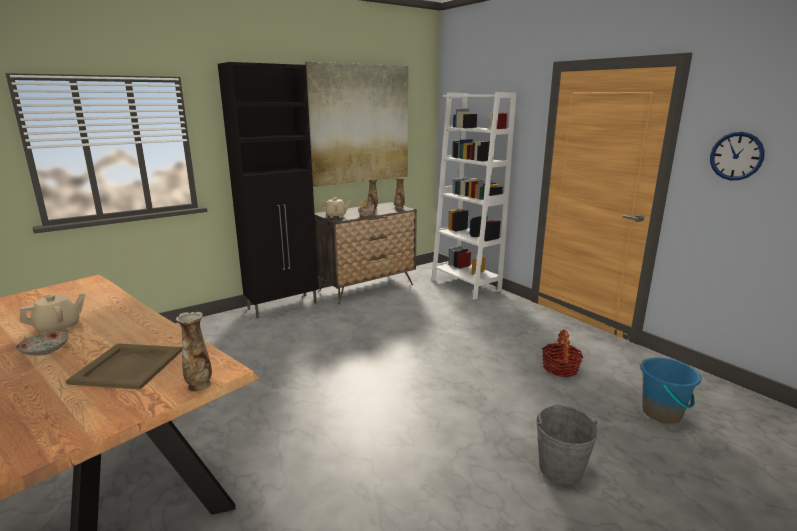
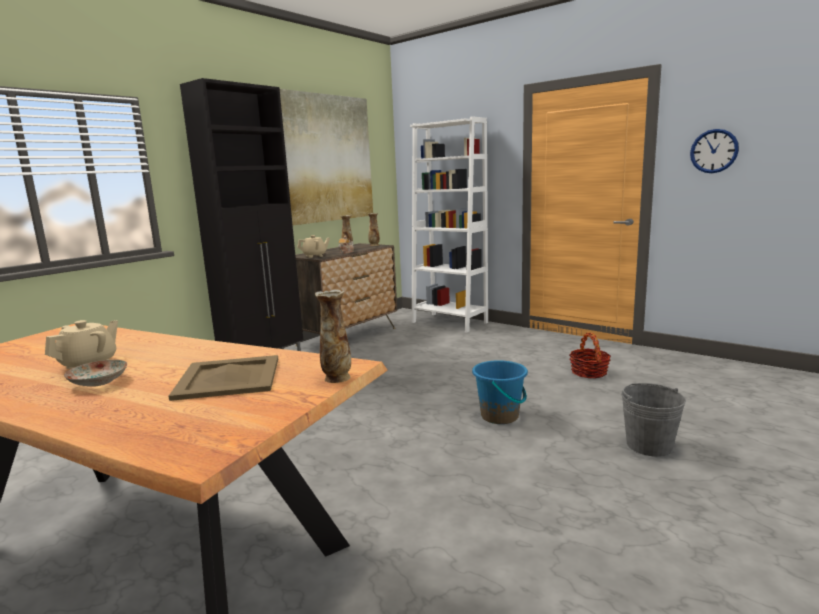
camera: 15 degrees left, 5 degrees down
(662, 413) = (699, 390): blue bucket -> blue bucket (500, 416)

